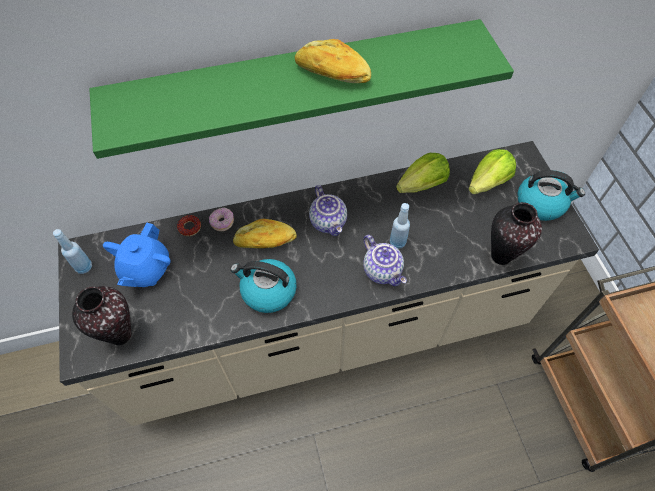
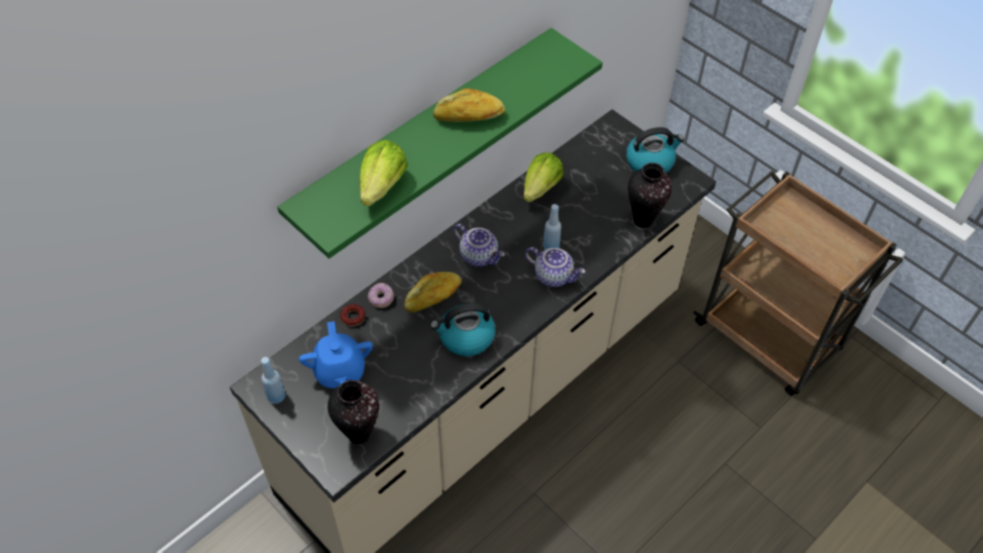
camera: 30 degrees left, 5 degrees down
(488, 183) = (596, 162): lettuce -> lettuce (382, 186)

